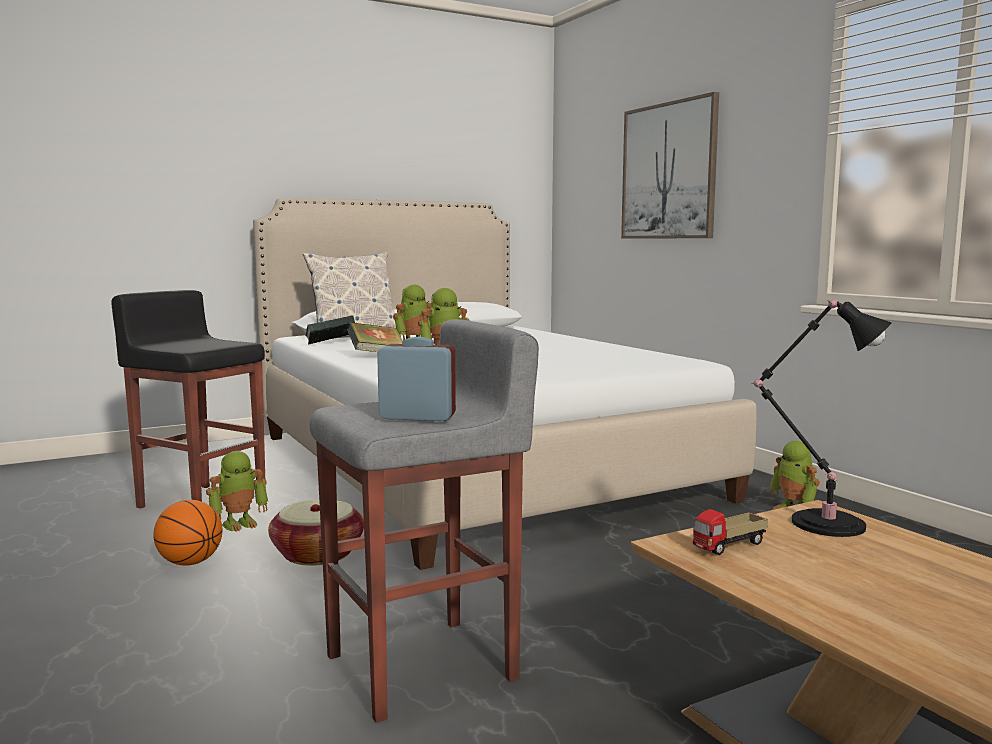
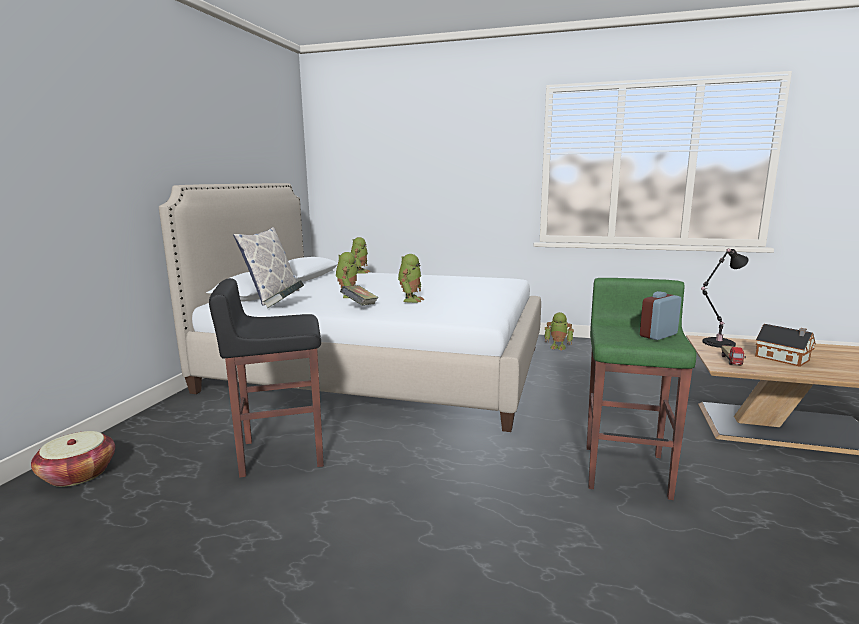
camera: 45 degrees left, 5 degrees up
(190, 562) = (393, 488): basketball -> none
(239, 523) = (349, 453): toy robot -> toy robot (360, 272)
(318, 554) = (445, 448): basket -> basket (78, 474)
(425, 667) = (627, 470): grey stool -> green stool
(668, 171) = (425, 166): picture -> none
(865, 581) = (784, 359): none -> toy house

